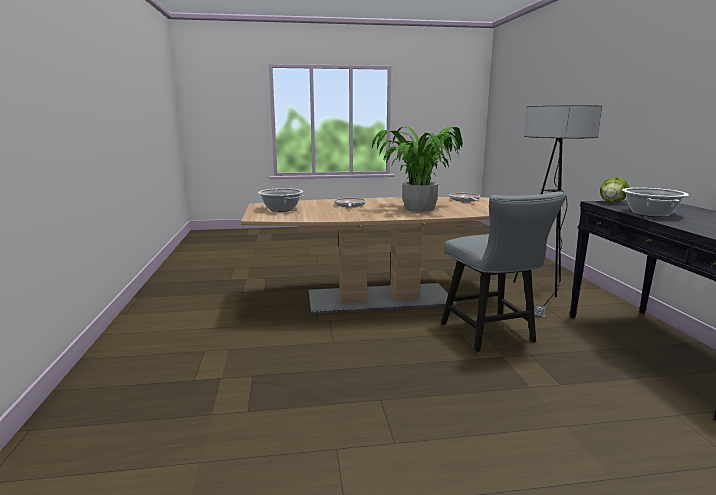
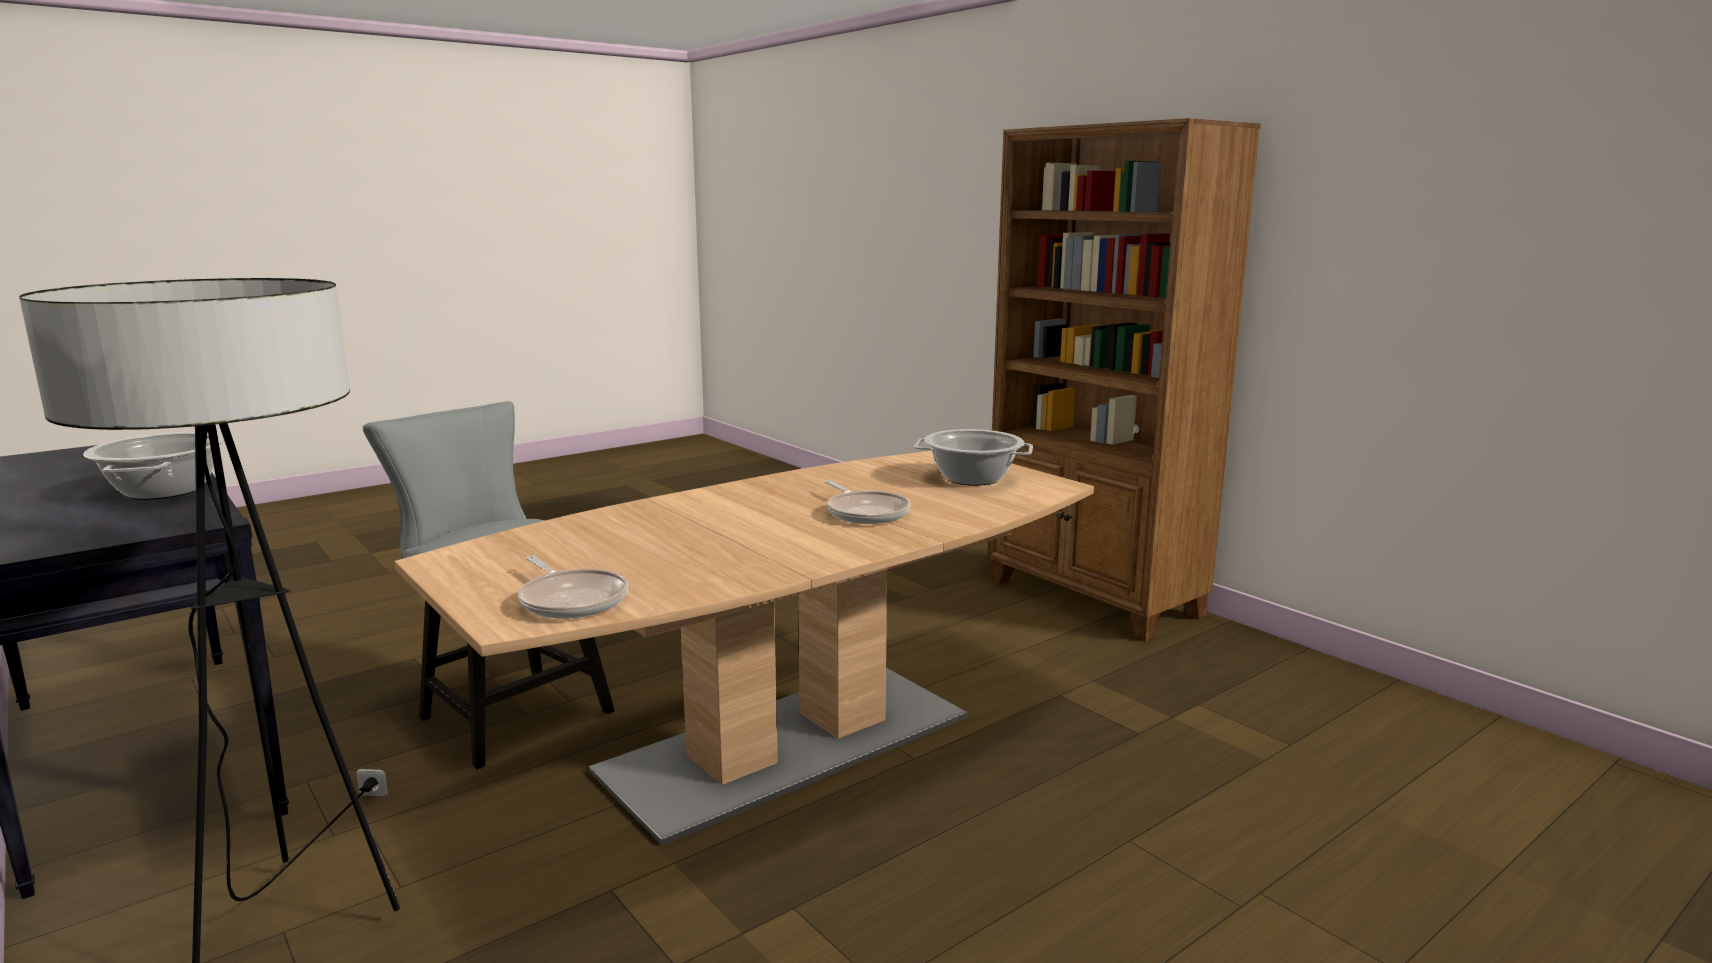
camera: 150 degrees right, 0 degrees up
(149, 321) = (1093, 598): none -> brown bookcase
(419, 208) = (686, 527): potted plant -> none
(612, 202) = (169, 525): lettuce -> none

